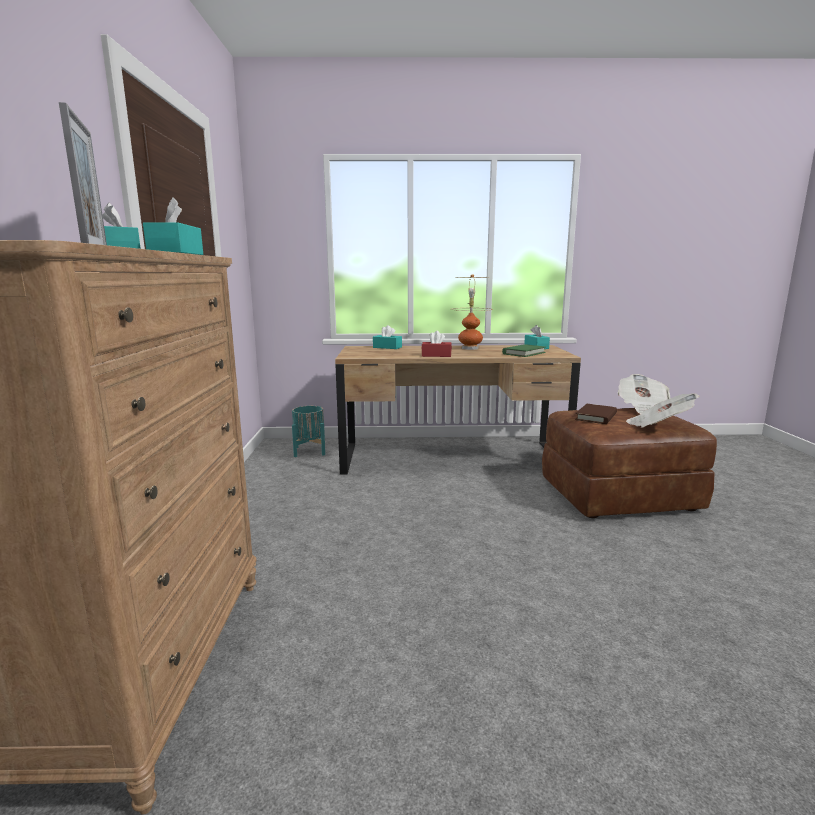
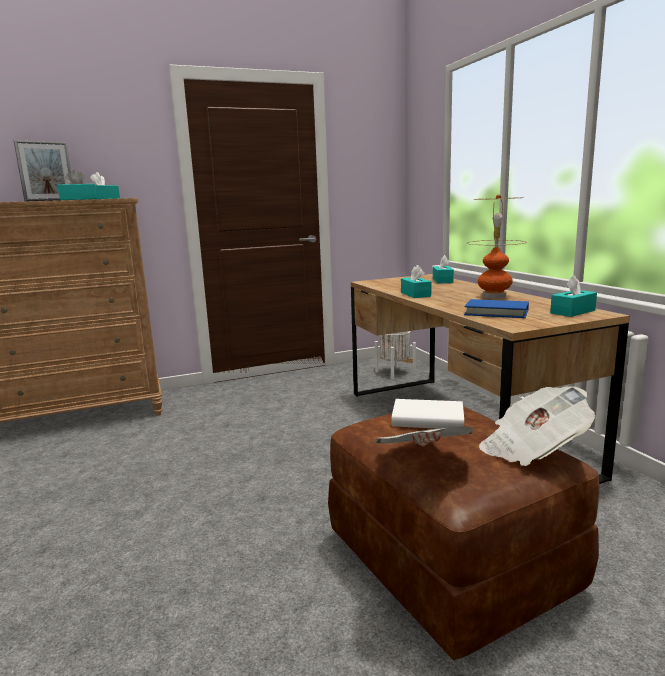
camera: 70 degrees right, 0 degrees up
(309, 451) = (395, 372): turquoise planter -> white planter
(436, 355) = (415, 294): red tissue box -> turquoise tissue box
(524, 353) = (496, 312): green book -> blue book
(596, 417) = (427, 419): brown book -> white book

